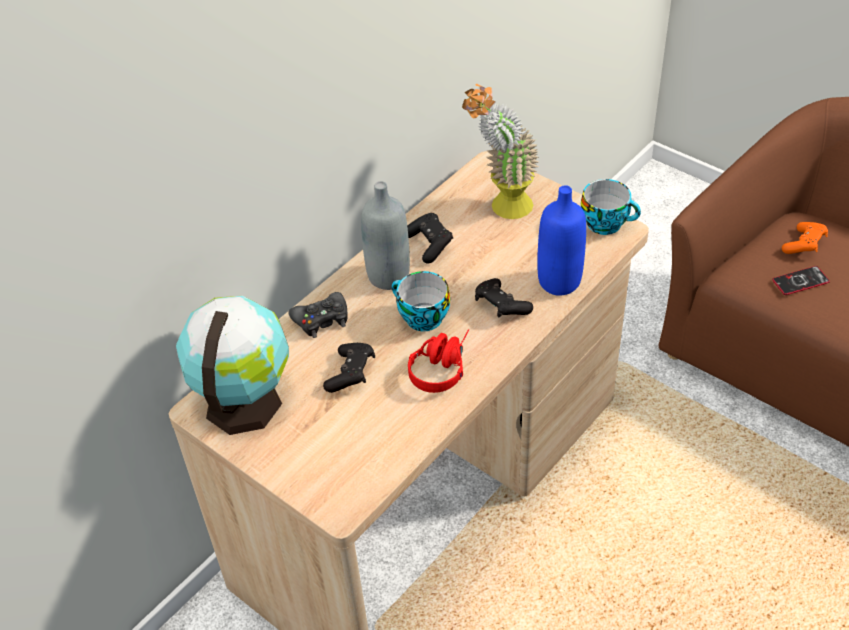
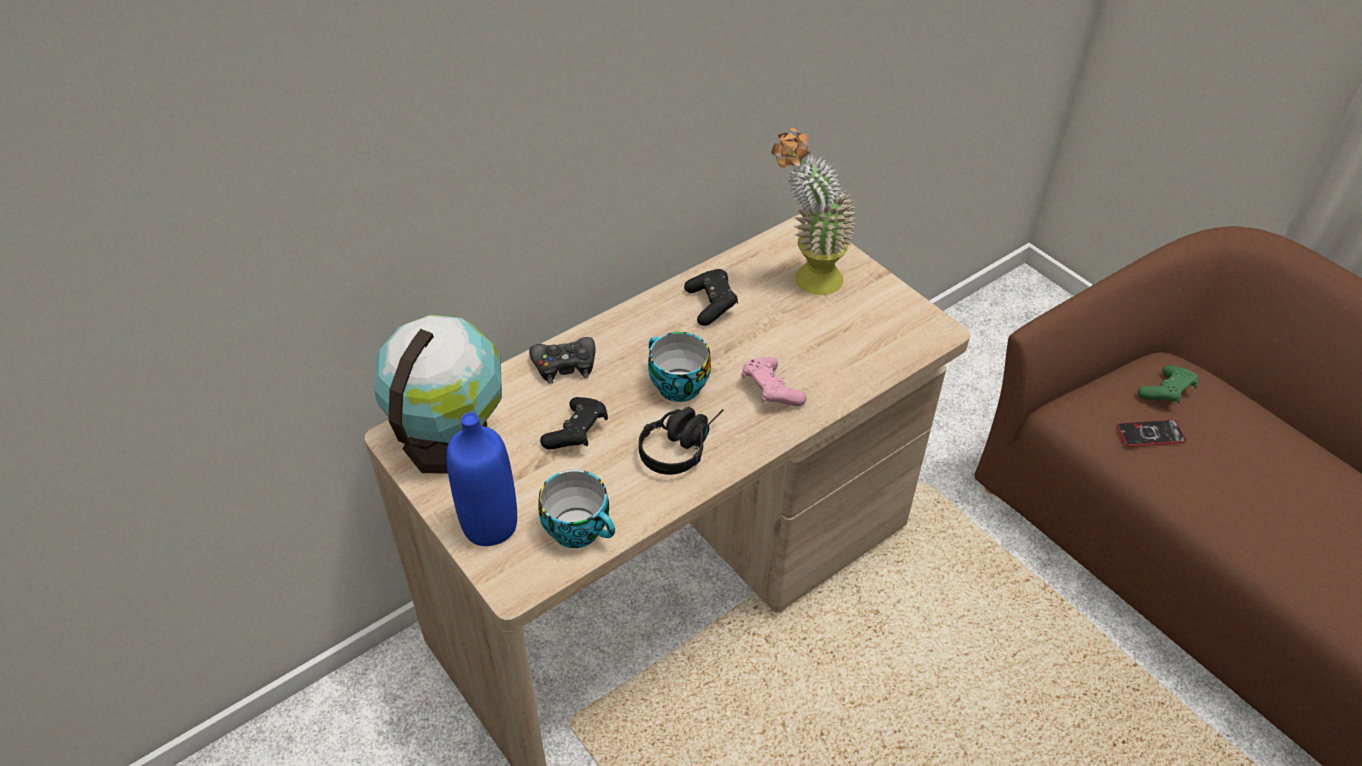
camera: 10 degrees right, 0 degrees up
(388, 276) = (654, 332): grey bottle -> none
(441, 365) = (681, 445): red headphones -> black headphones
(501, 307) = (770, 391): black game controller -> pink game controller
(559, 282) = (846, 376): blue bottle -> blue bottle (490, 525)
(607, 223) = (922, 320): cup -> cup (580, 529)
(804, 245) = (1166, 393): orange game controller -> green game controller

